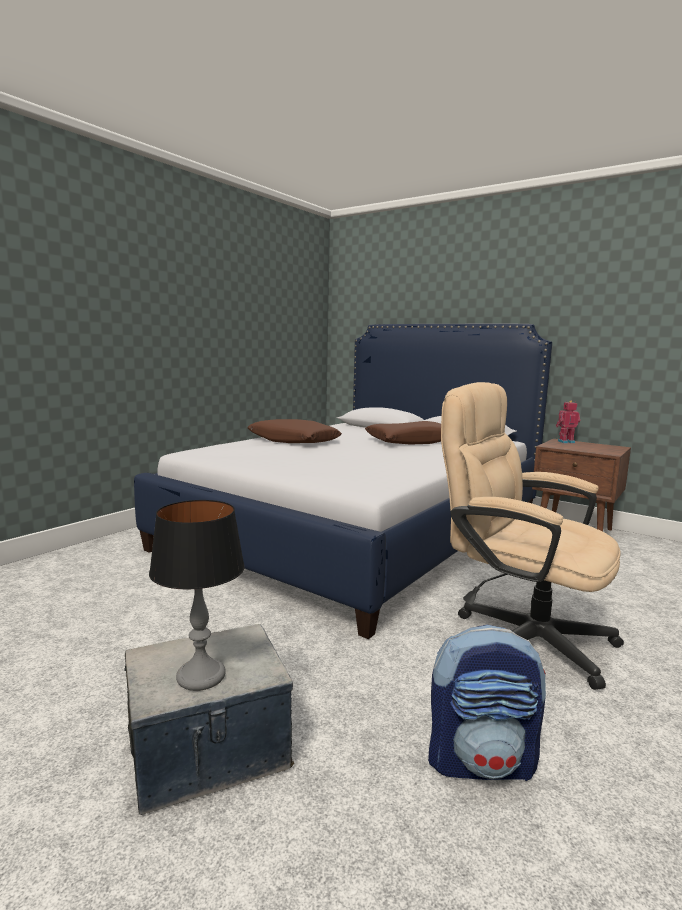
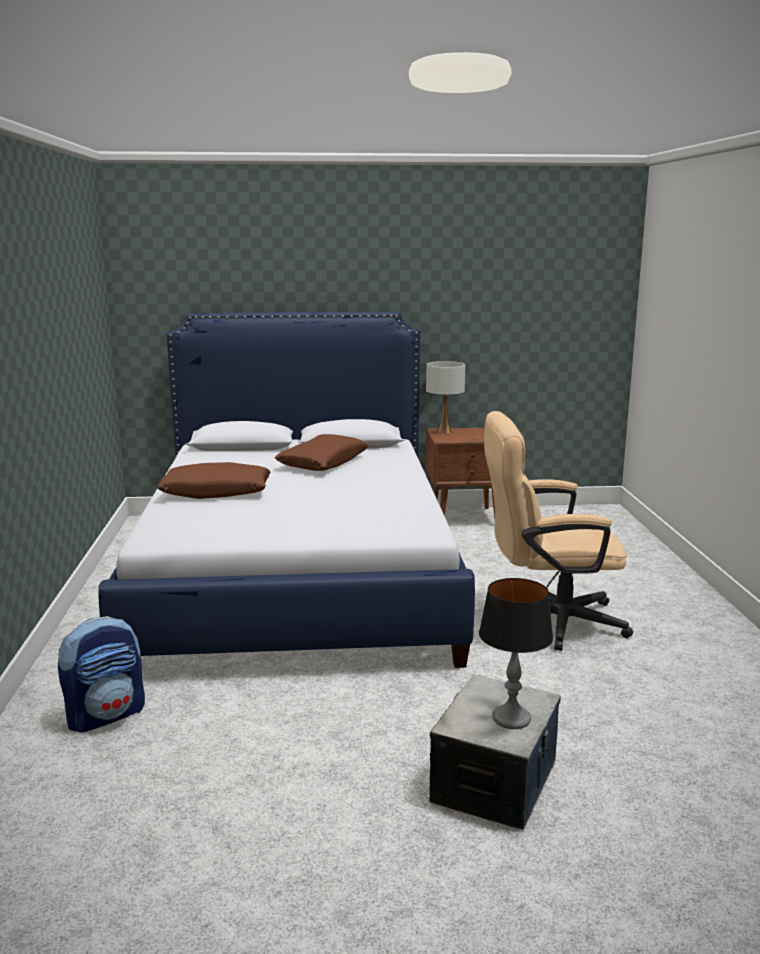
camera: 40 degrees left, 5 degrees up
(481, 762) = (631, 705): backpack -> backpack (106, 715)
(565, 442) = (444, 431): toy robot -> white table lamp

